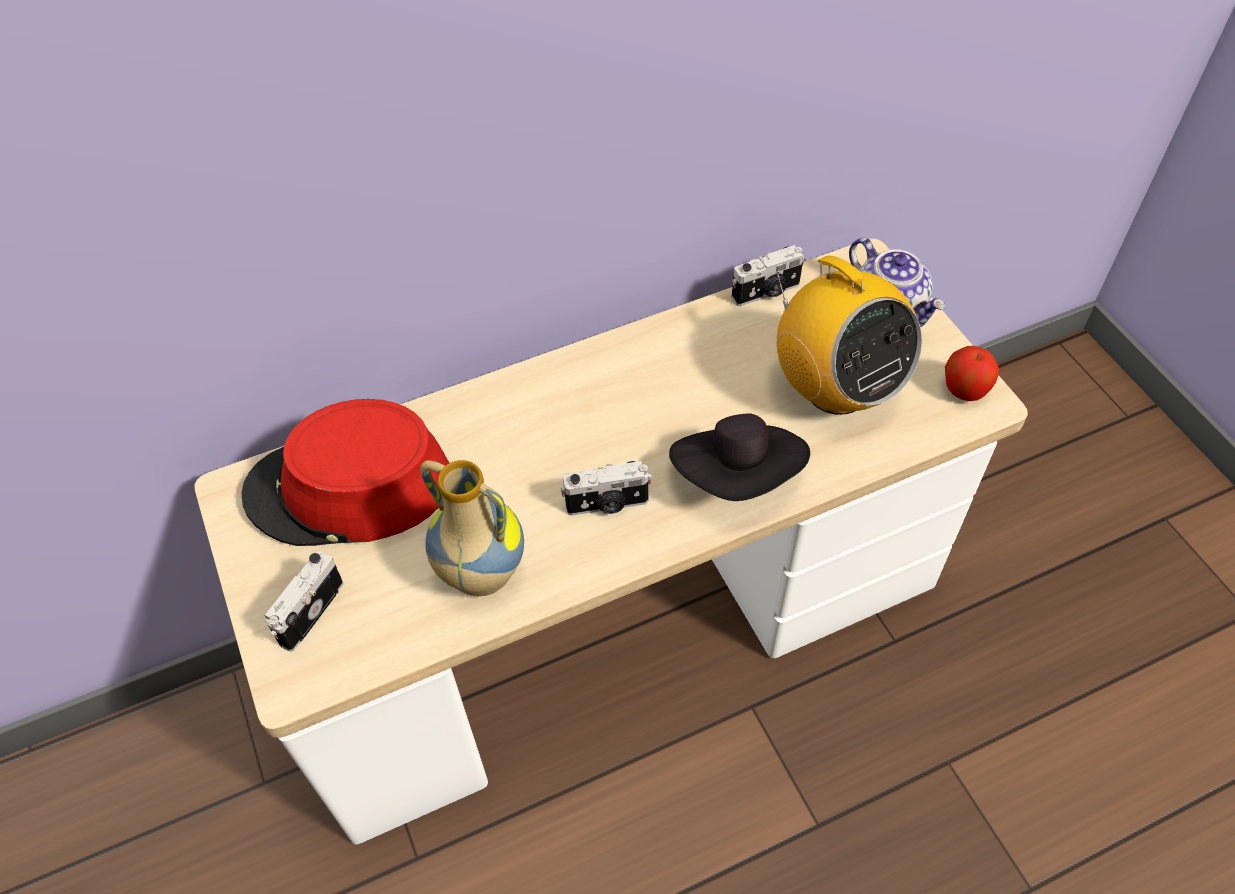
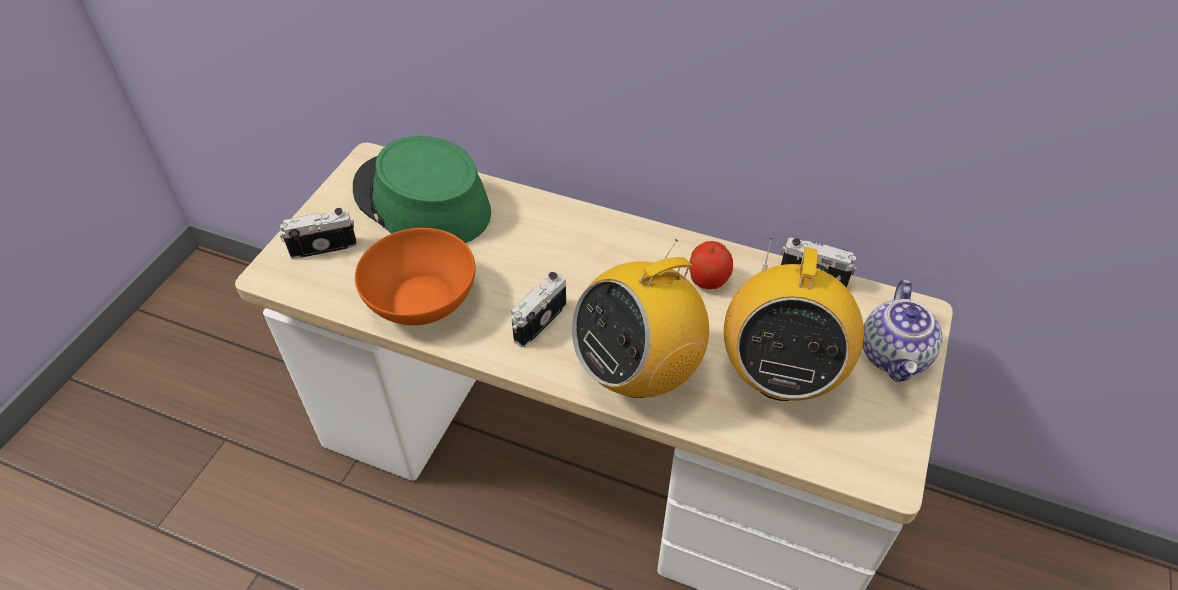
camera: 45 degrees right, 5 degrees down
(349, 488) = (421, 202): red hat -> green hat
(480, 576) = (421, 300): vase -> orange bowl
(607, 504) = (538, 321): camera -> camera turned 90 degrees clockwise
(738, 476) = (638, 372): black hat -> radio
(964, 389) = (882, 454): apple -> apple (708, 280)

